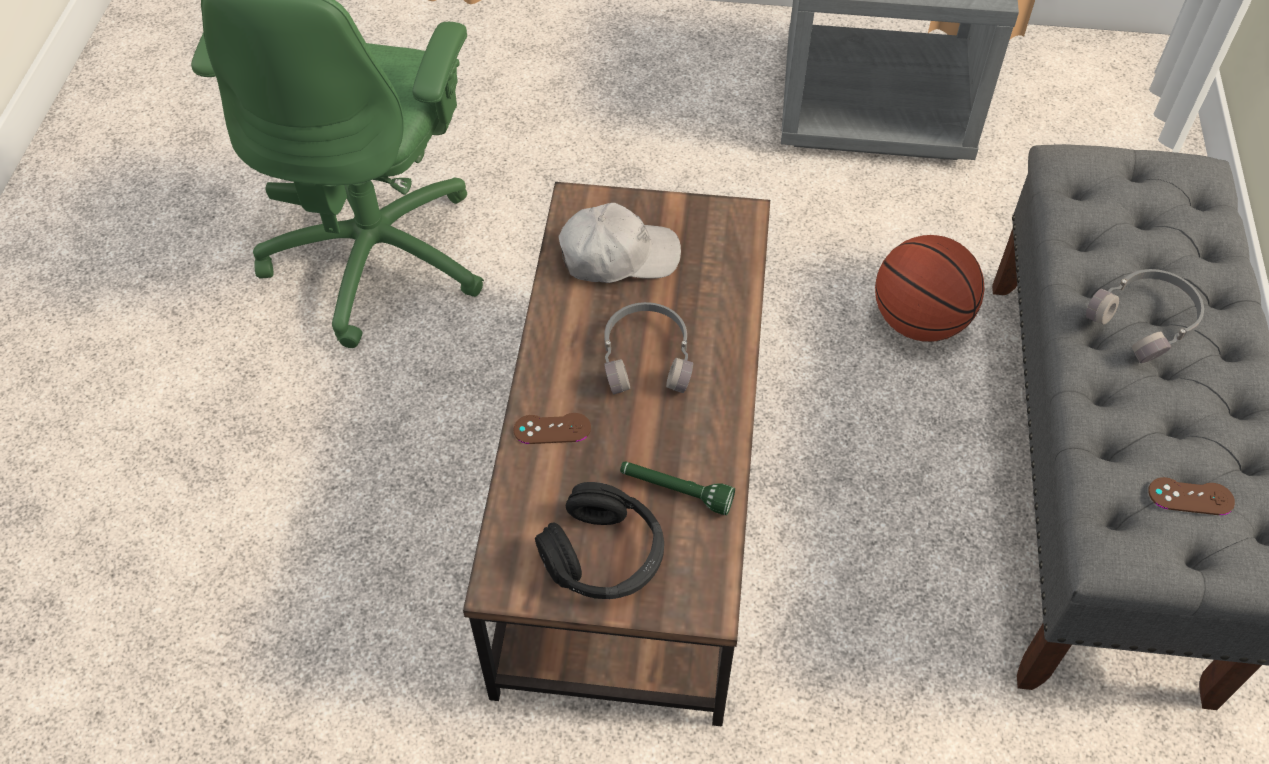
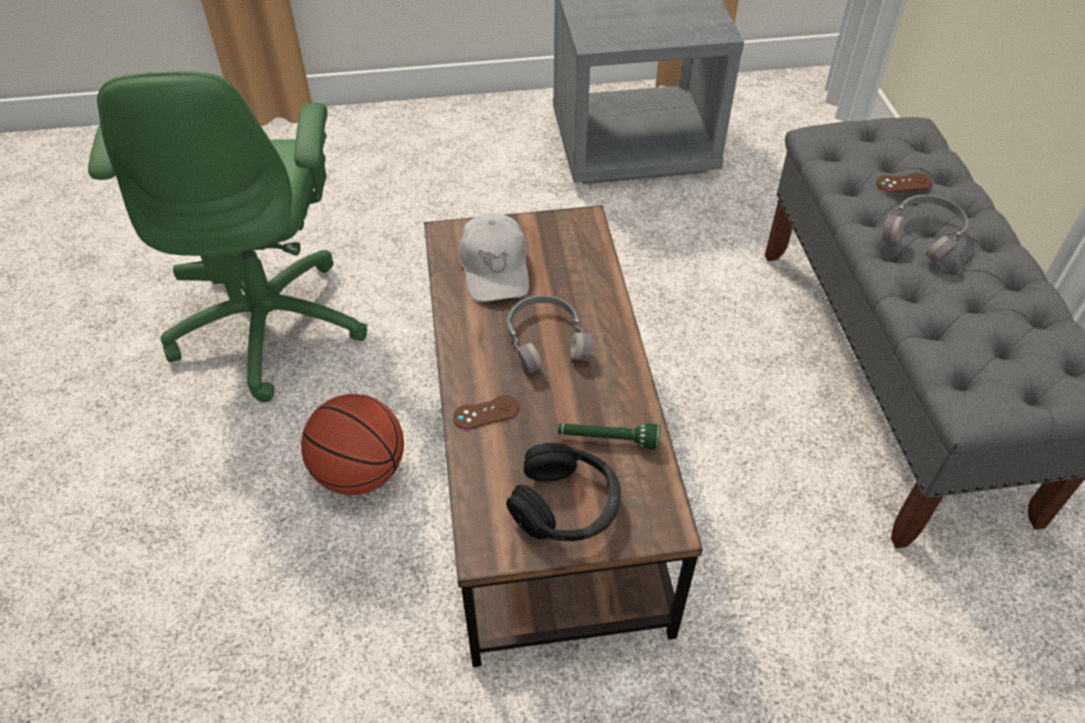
camera: 15 degrees left, 5 degrees down
(618, 256) = (495, 268): white cap -> white cap turned 105 degrees clockwise
(919, 321) = (720, 291): basketball -> basketball (360, 472)
(1190, 497) = (1013, 352): brown game controller -> brown game controller (903, 183)

